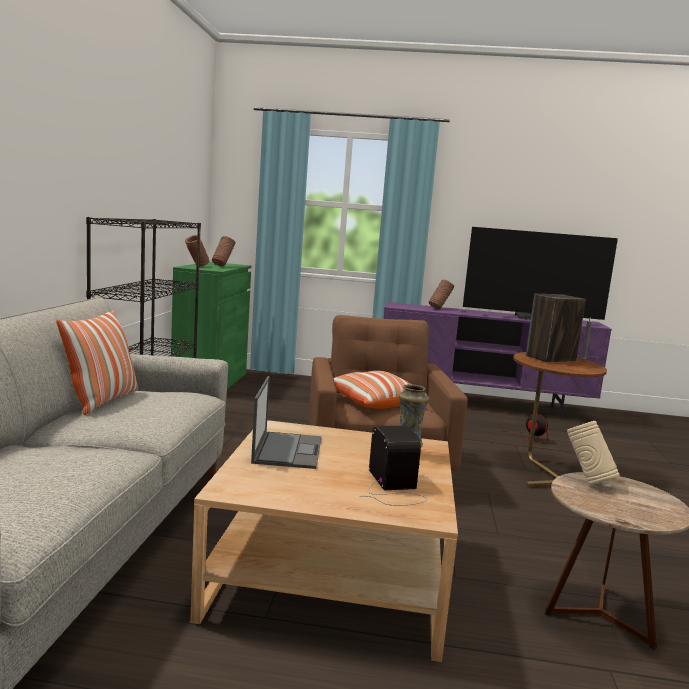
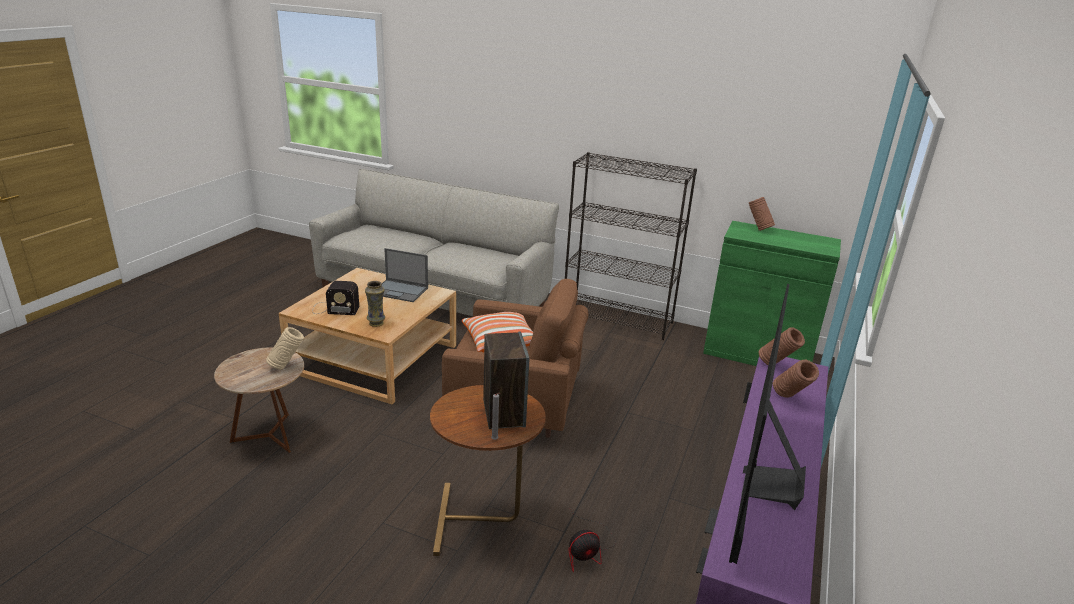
camera: 105 degrees right, 15 degrees up
(102, 401) = (489, 251): pillow -> none
(222, 266) = (788, 240): brown vase -> brown vase (776, 366)

